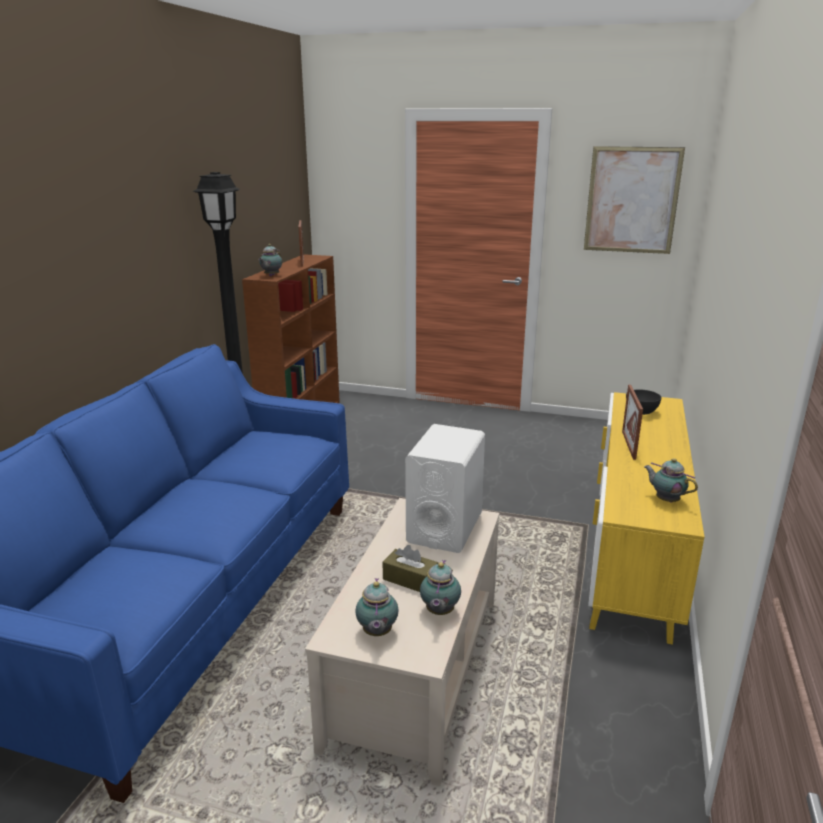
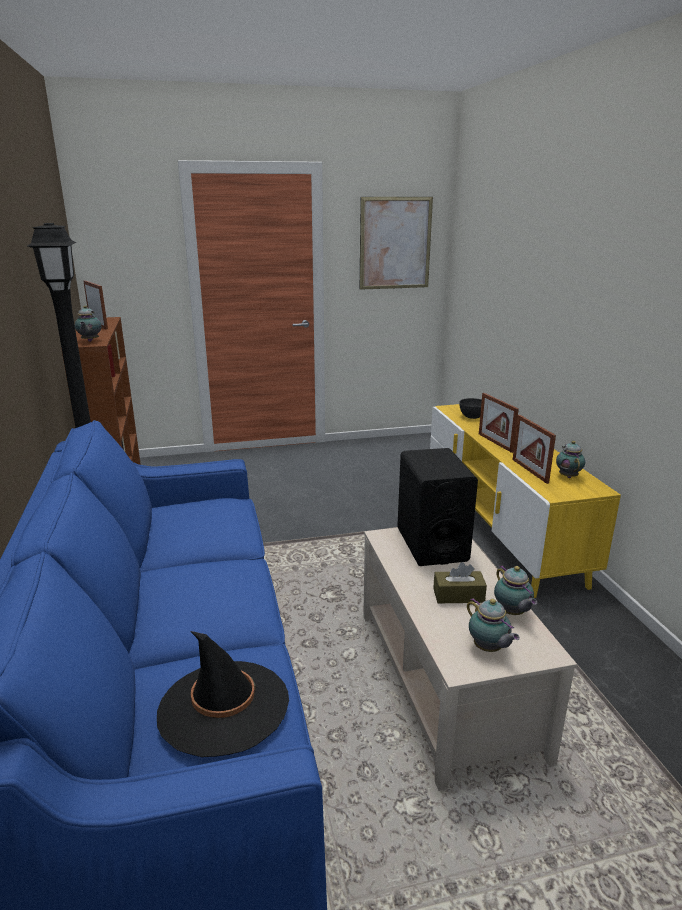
camera: 30 degrees left, 0 degrees up
(121, 590) = (223, 707): none -> black hat
(445, 527) = (431, 544): white speaker -> black speaker
(626, 483) = (529, 471): none -> picture frame
(665, 500) = (568, 476): teapot -> teapot turned 75 degrees clockwise

